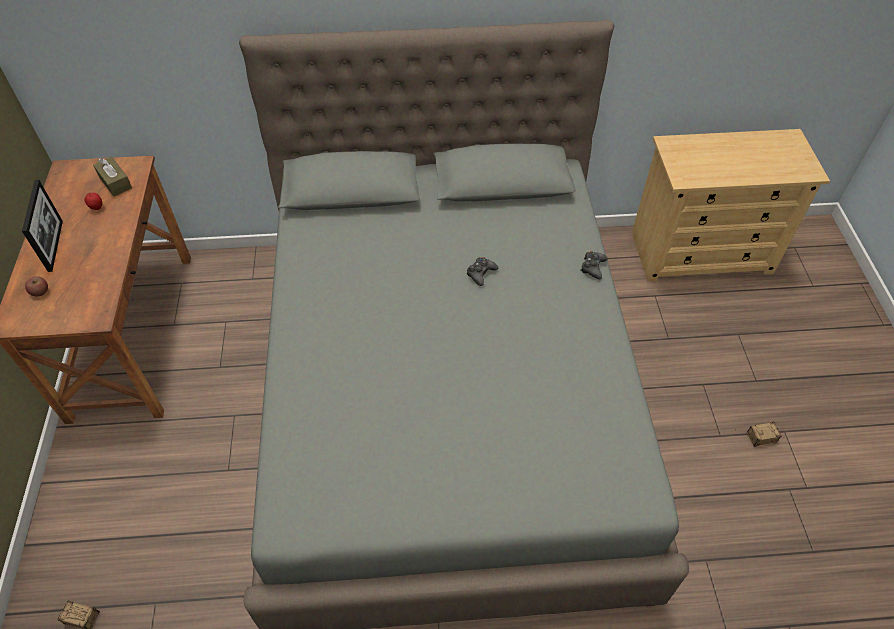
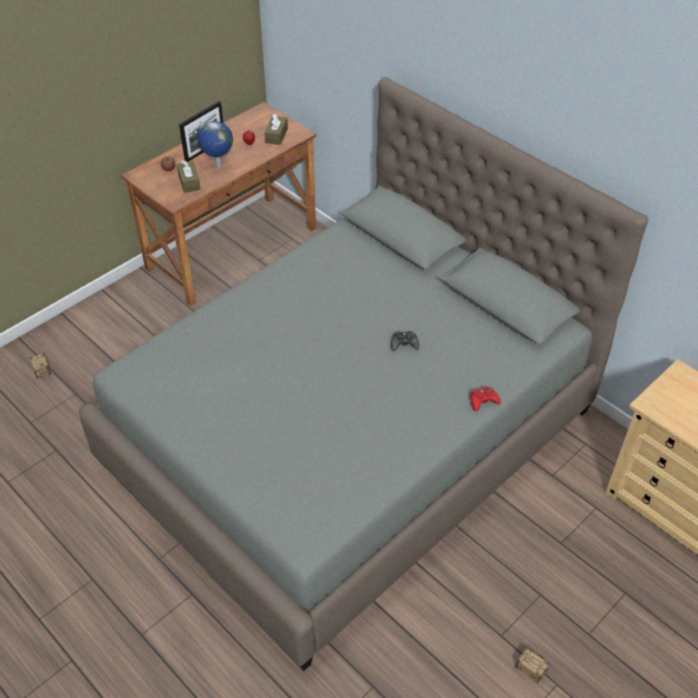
camera: 50 degrees right, 5 degrees down
(84, 288) = (189, 182): none -> brown tissue box
(96, 252) = (218, 167): none -> globe
(593, 267) = (483, 401): black game controller -> red game controller

